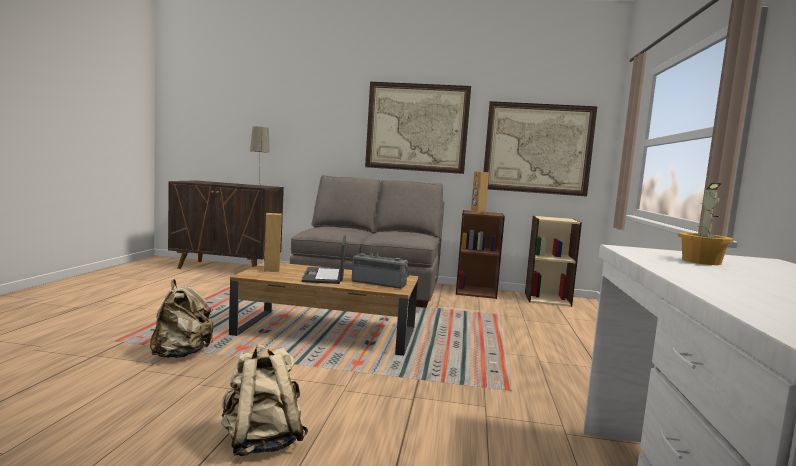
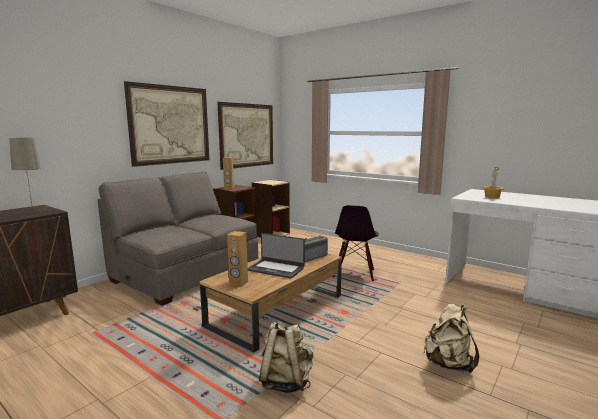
camera: 60 degrees left, 5 degrees up
(494, 357) = (354, 274): none -> black chair

